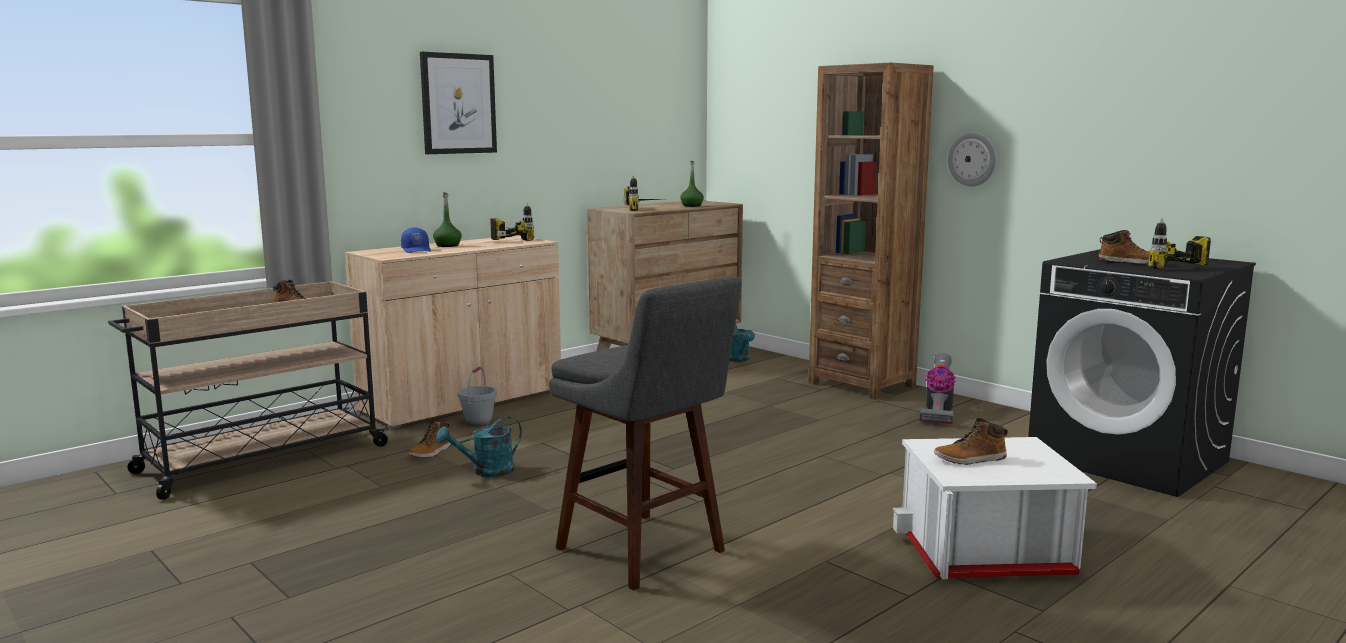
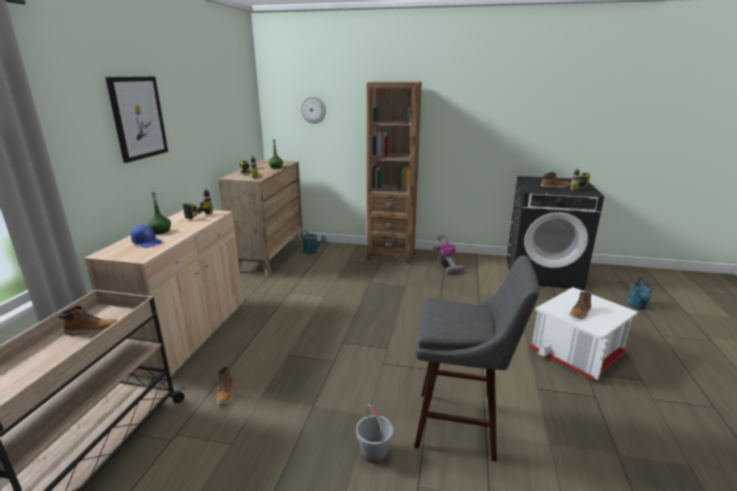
camera: 35 degrees left, 10 degrees up
(478, 422) = (223, 350): grey bucket -> grey bucket (374, 452)
(486, 472) = (286, 396): turquoise watering can -> turquoise watering can (638, 306)
(972, 159) = (444, 133): wall clock -> wall clock (313, 110)

